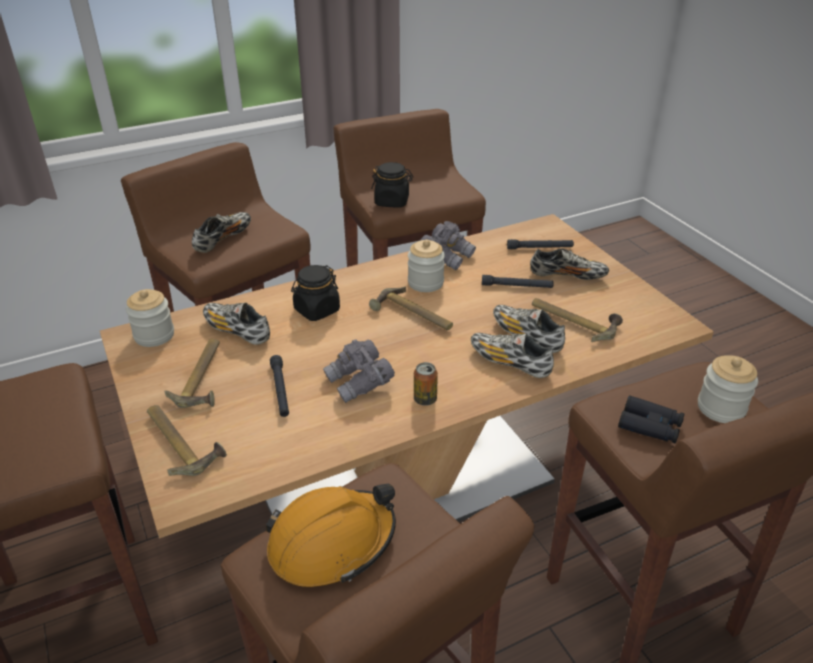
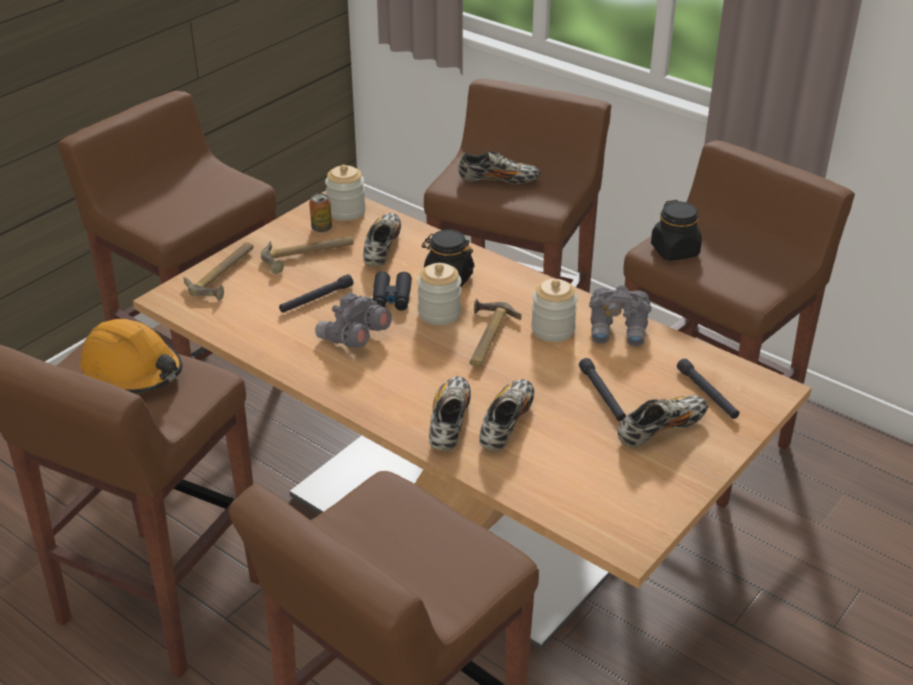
camera: 65 degrees right, 0 degrees up
(425, 399) = (355, 382): can -> can (321, 228)
(567, 276) = (661, 430): shoe -> shoe turned 105 degrees counterclockwise
(574, 321) = (565, 453): hammer -> none
(650, 426) = (374, 525): black binoculars -> black binoculars (391, 297)
(721, 408) = (439, 578): jar -> jar (439, 313)

